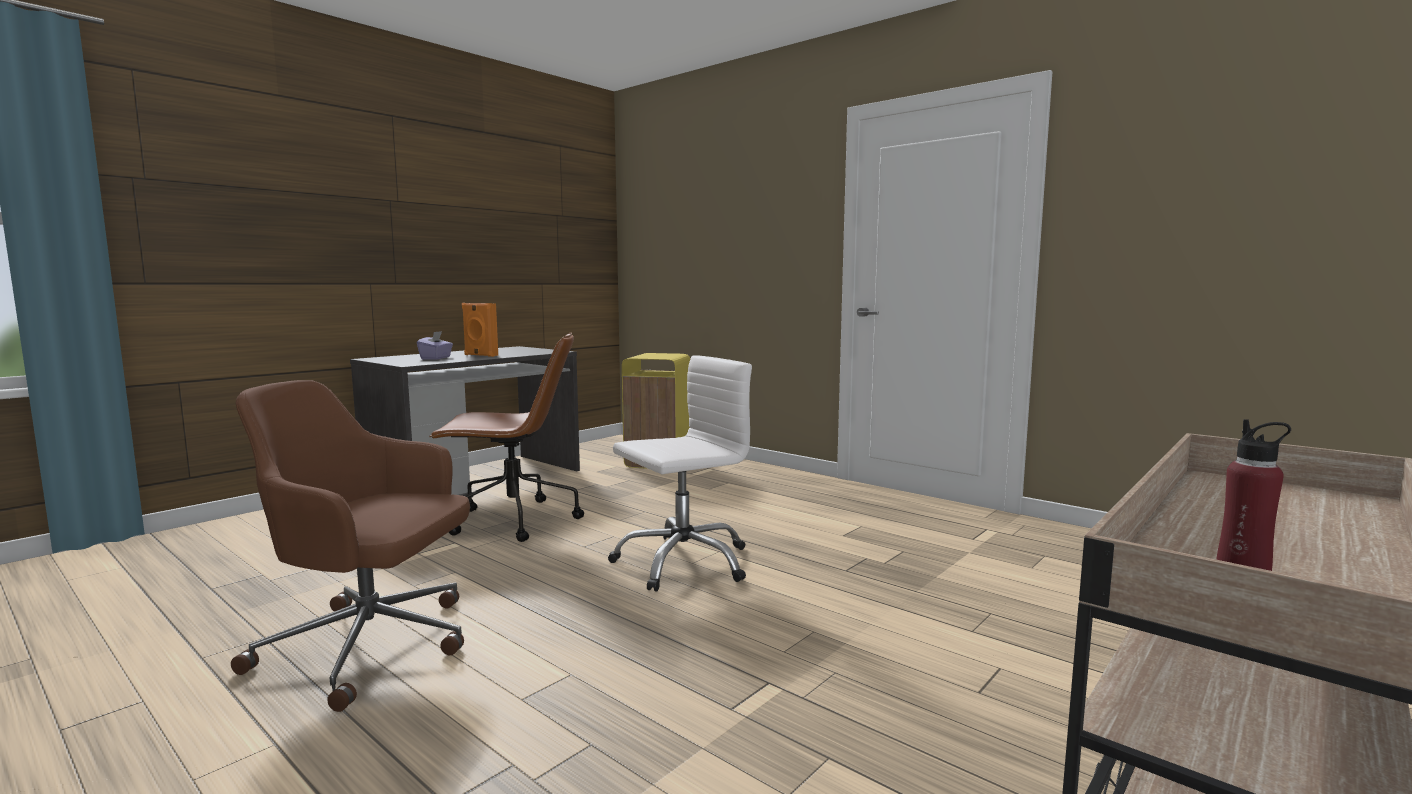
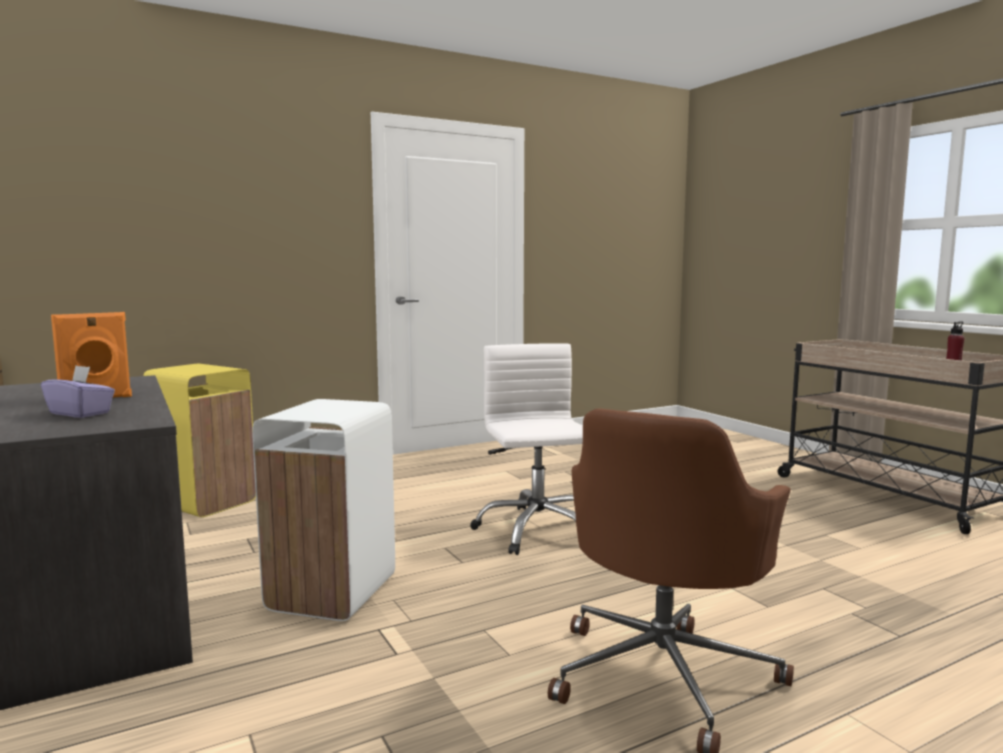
camera: 70 degrees left, 0 degrees up
(512, 521) = (334, 592): brown office chair -> white trash can

